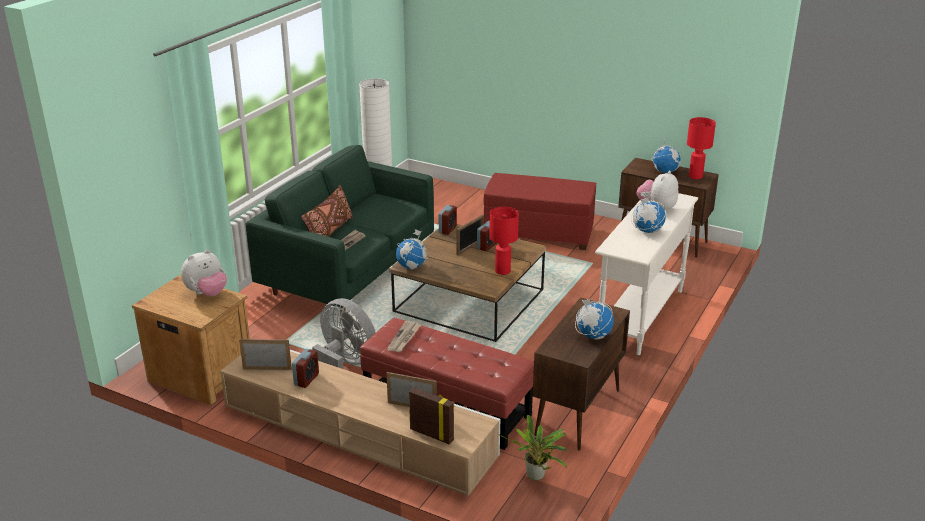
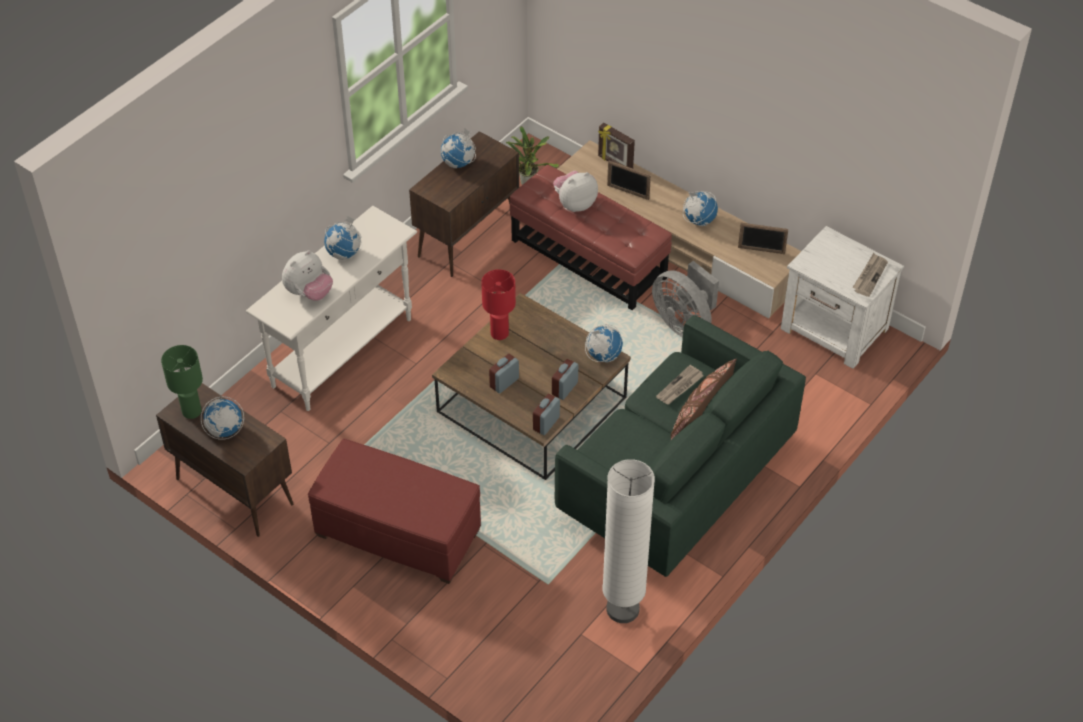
camera: 170 degrees left, 20 degrees up
(200, 375) = (835, 330): brown nightstand -> white nightstand
(207, 293) = (829, 272): plush toy -> plush toy (574, 204)
(306, 379) = (722, 232): alarm clock -> alarm clock (564, 388)
(332, 388) = (699, 220): none -> globe
(404, 338) = (627, 232): newspaper -> newspaper (869, 276)
(470, 247) = (526, 382): picture frame -> none
(696, 176) = (191, 412): red table lamp -> green table lamp

